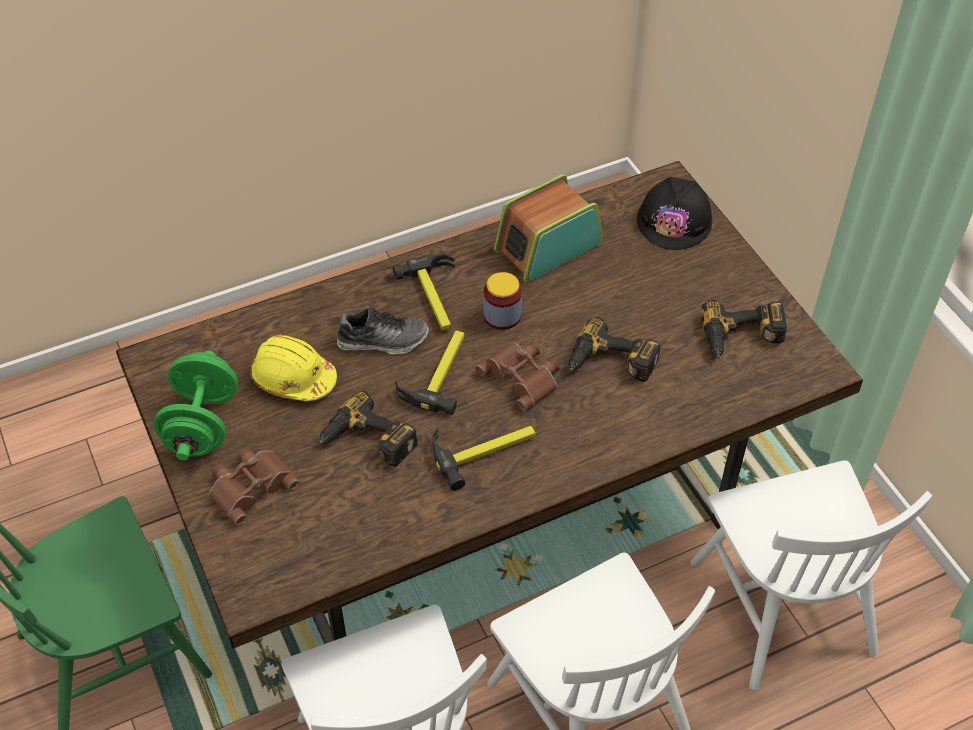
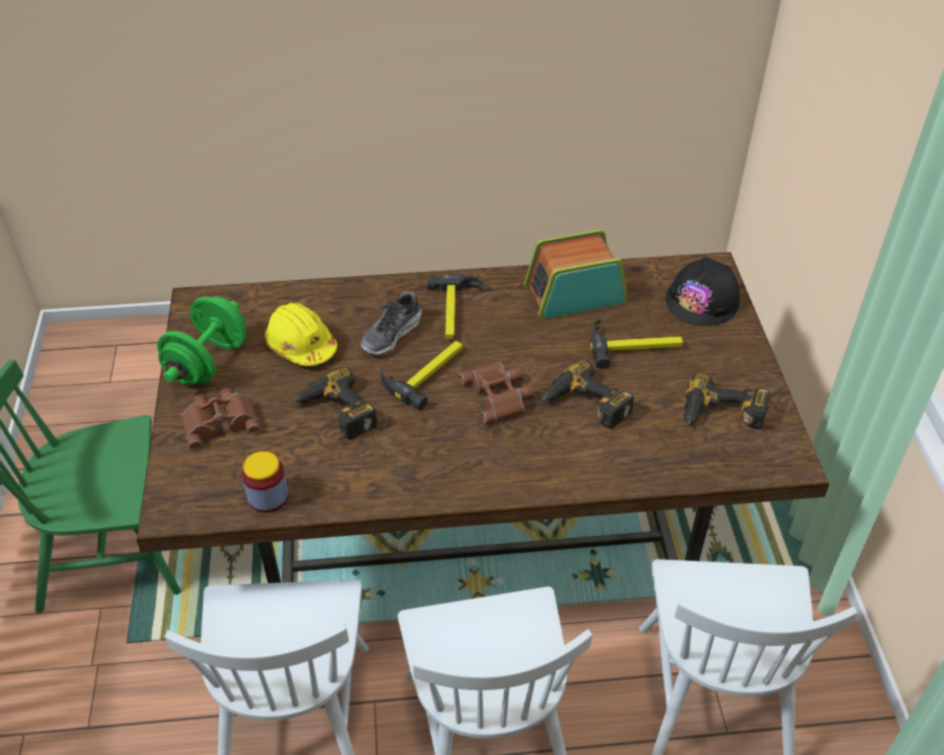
camera: 20 degrees right, 5 degrees down
(383, 340) = (392, 334): shoe -> shoe turned 105 degrees clockwise
(484, 449) = (433, 447): hammer -> hammer (634, 346)
(502, 316) = (505, 340): jar -> jar (268, 497)

